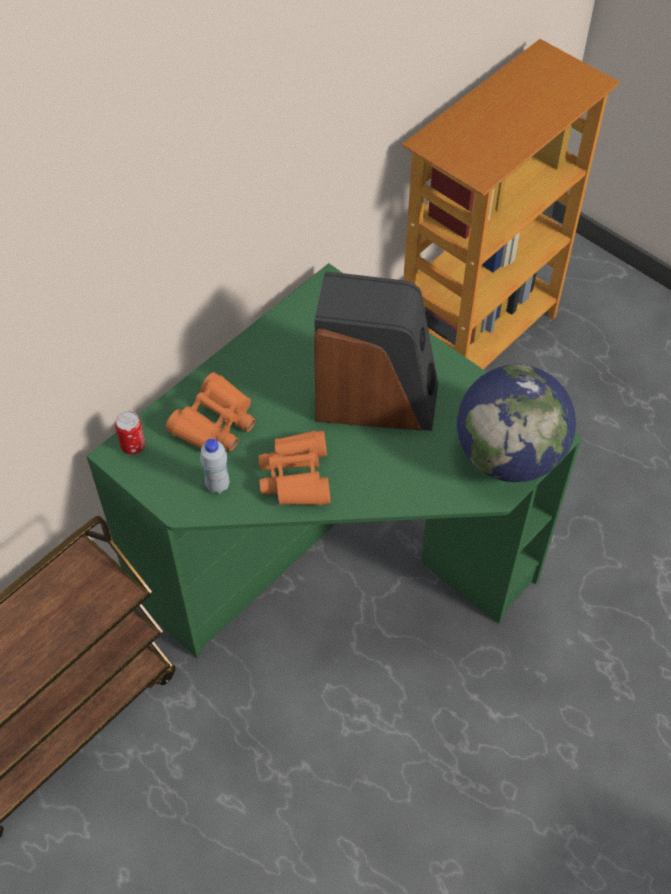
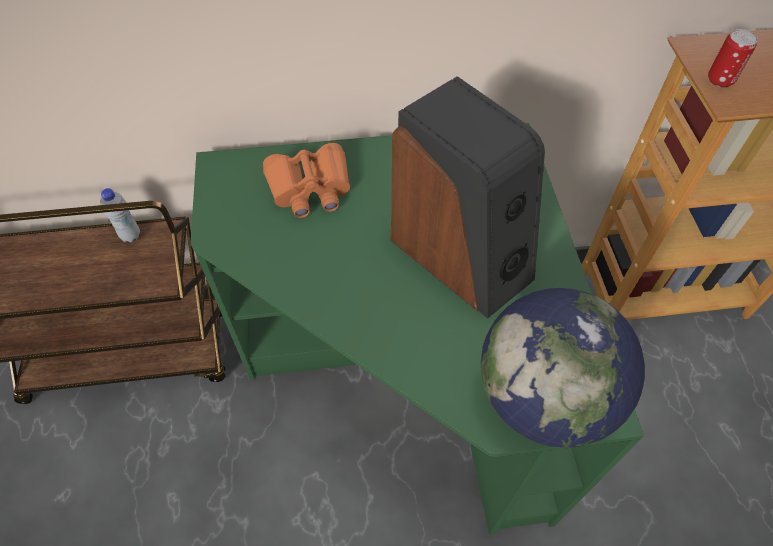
camera: 40 degrees right, 0 degrees up
(133, 446) = (234, 166): can -> can (720, 80)
(218, 485) = (259, 238): white bottle -> white bottle (131, 236)
(296, 476) = (327, 275): orange binoculars -> none

